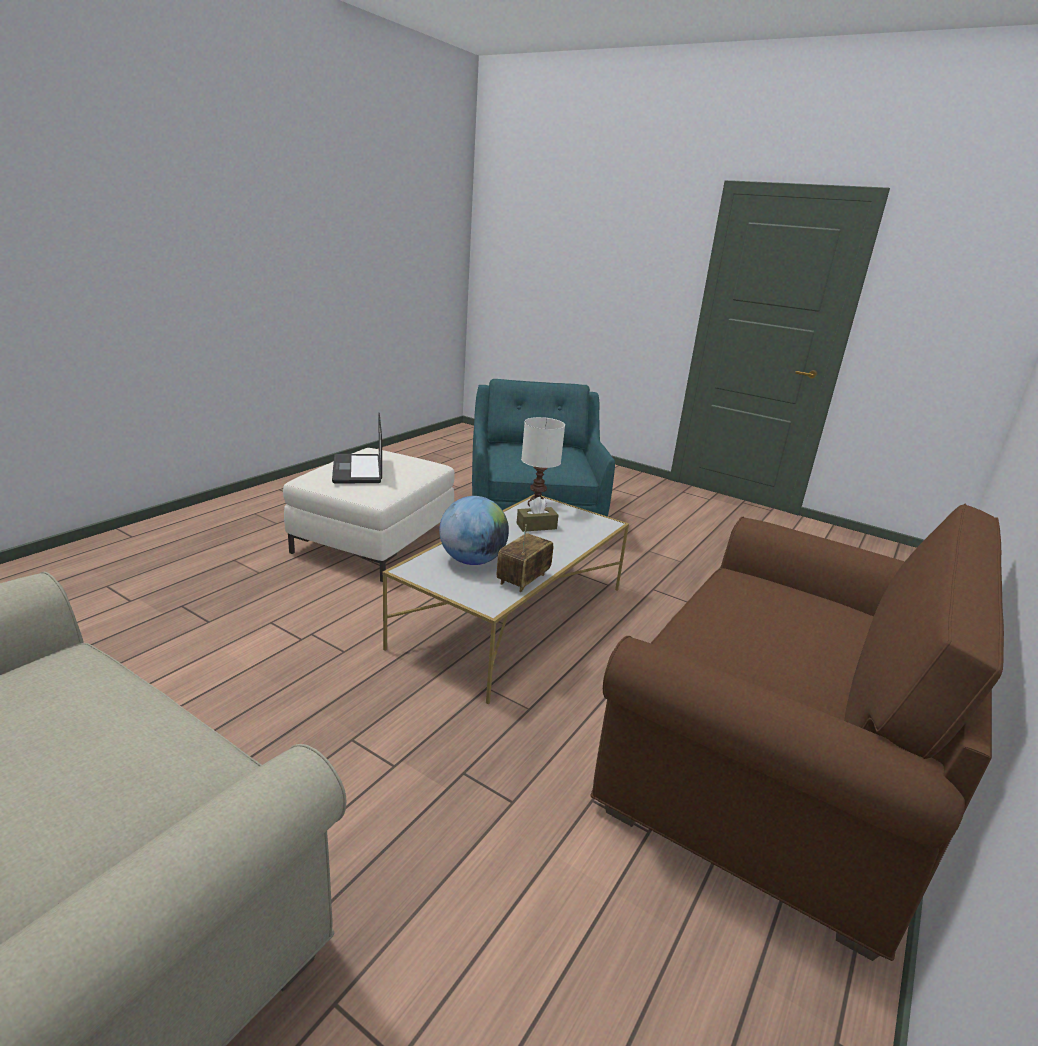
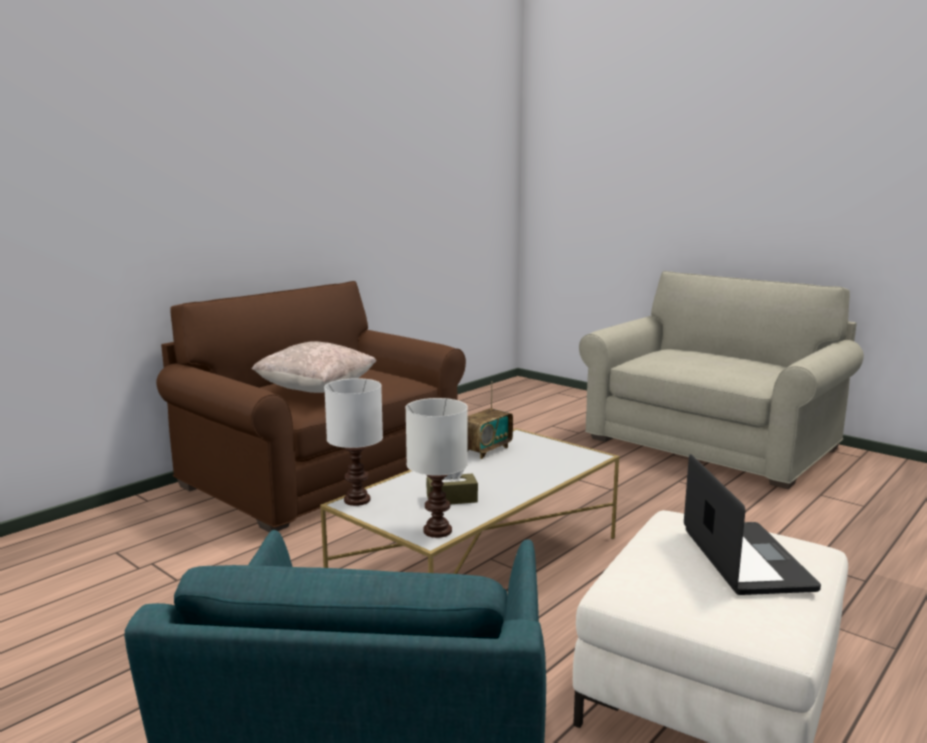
camera: 170 degrees left, 10 degrees down
(472, 561) = (534, 464): globe -> none
(606, 526) = (356, 500): none -> white table lamp
(769, 608) = (316, 390): none -> beige pillow

